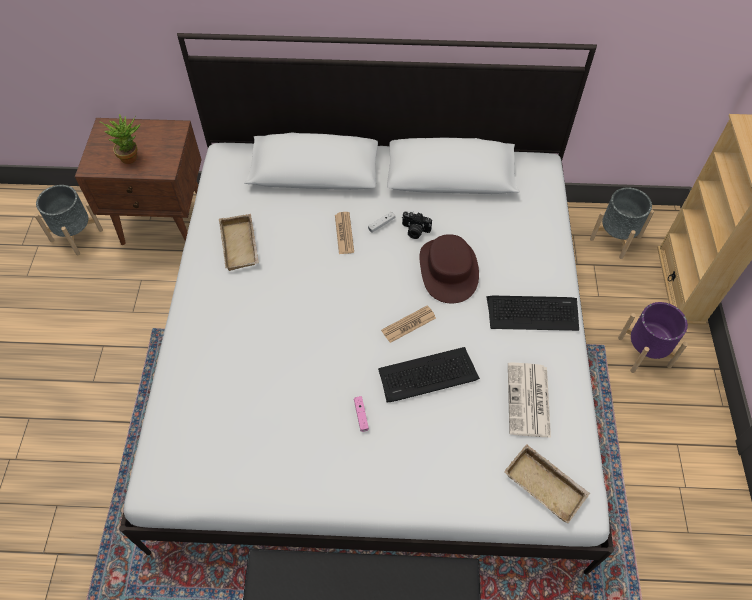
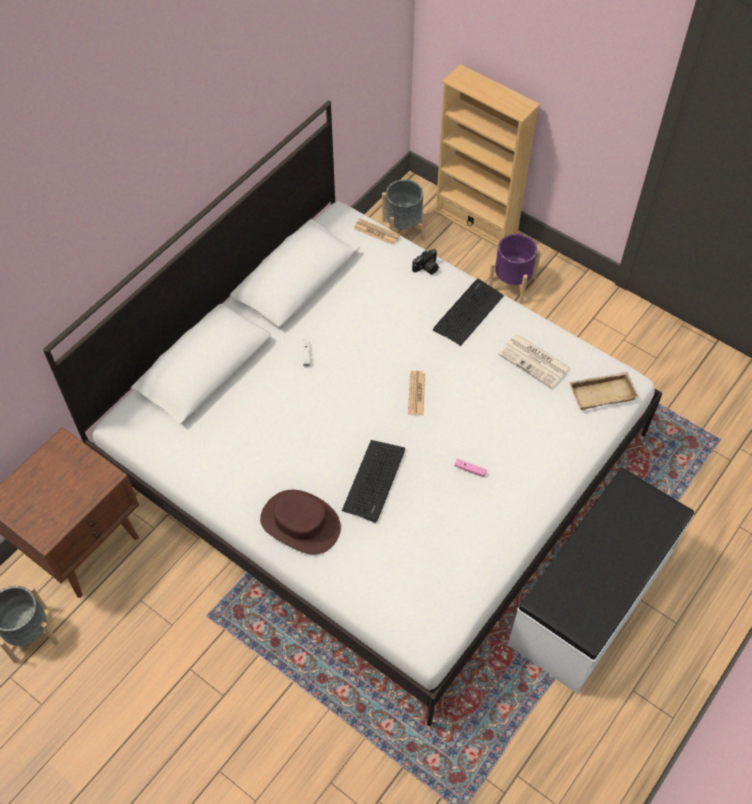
camera: 55 degrees left, 0 degrees up
(132, 156) = (64, 495): potted plant -> none
(241, 246) = (242, 465): beige tray -> none
(344, 233) = (293, 385): newspaper -> newspaper (376, 232)
(414, 231) = (332, 337): camera -> camera (426, 268)
(427, 375) = (469, 408): keyboard -> keyboard (374, 480)
(448, 270) = (388, 338): brown hat -> brown hat (300, 523)

